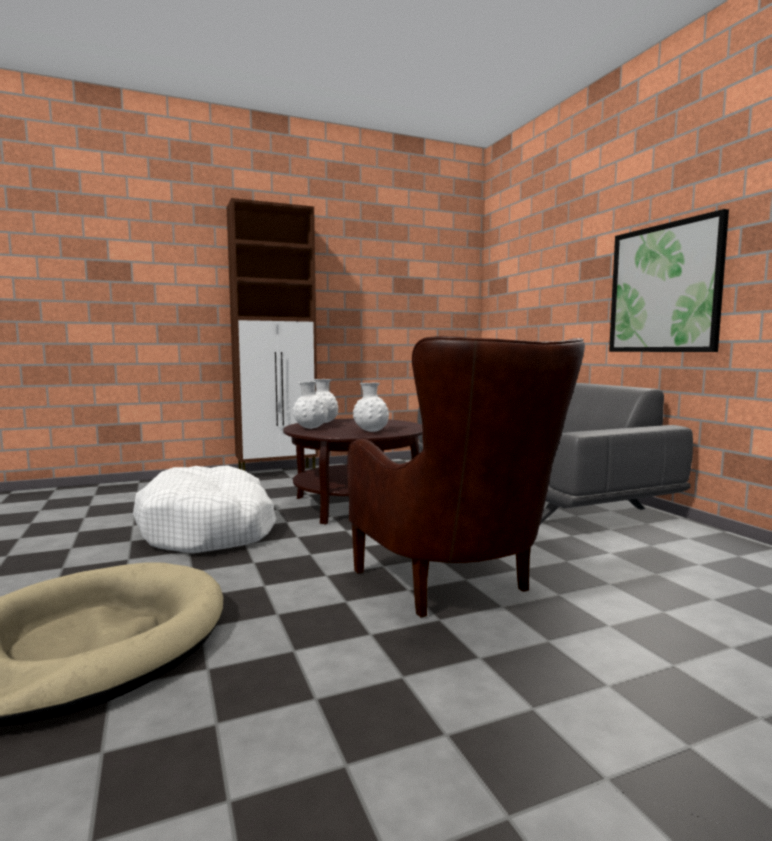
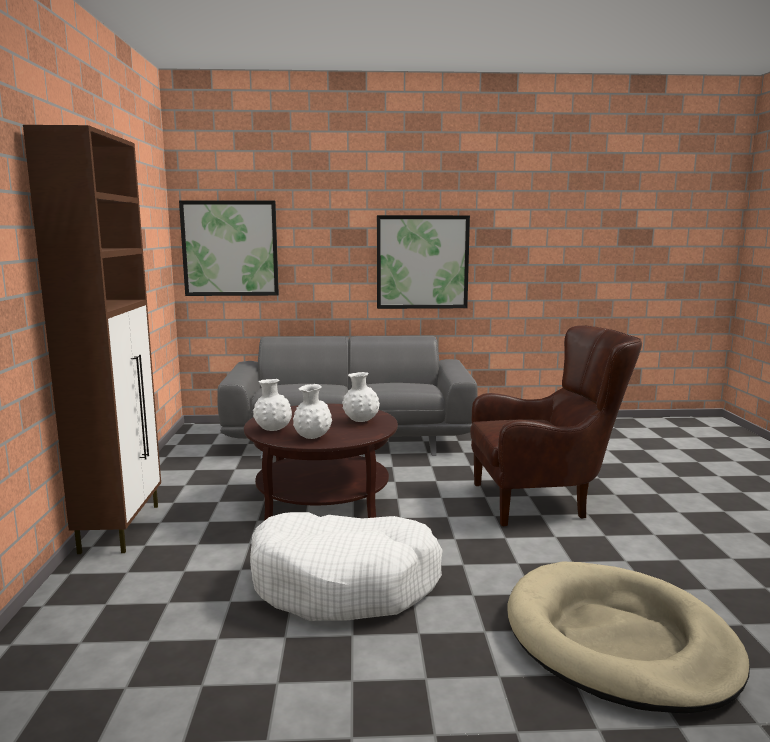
camera: 70 degrees left, 5 degrees up
(511, 294) = (230, 248): none -> picture

